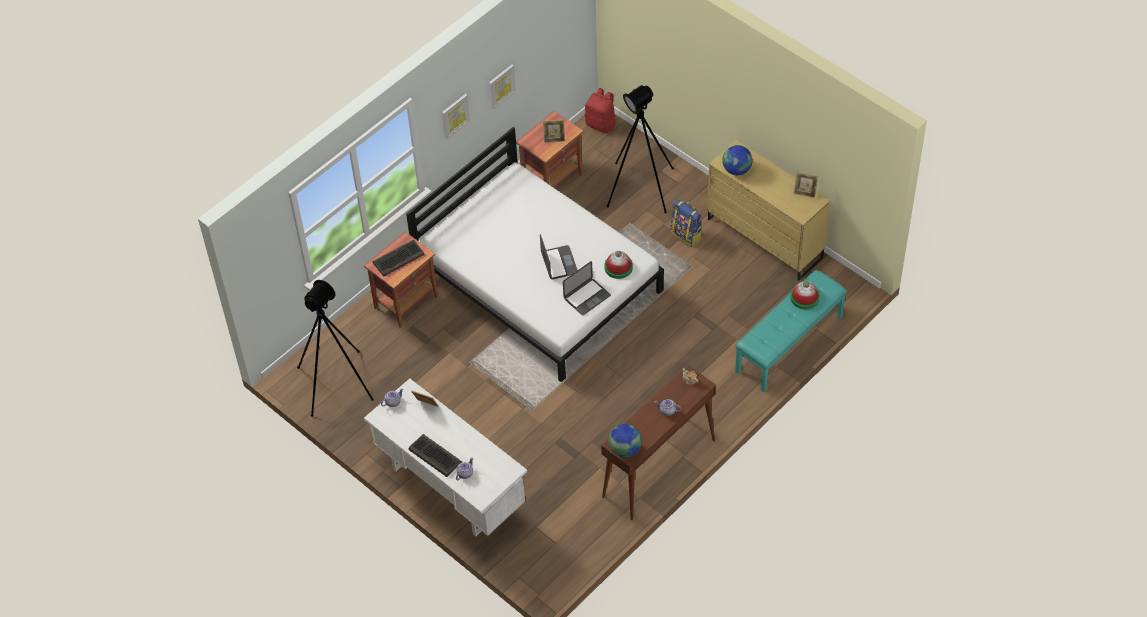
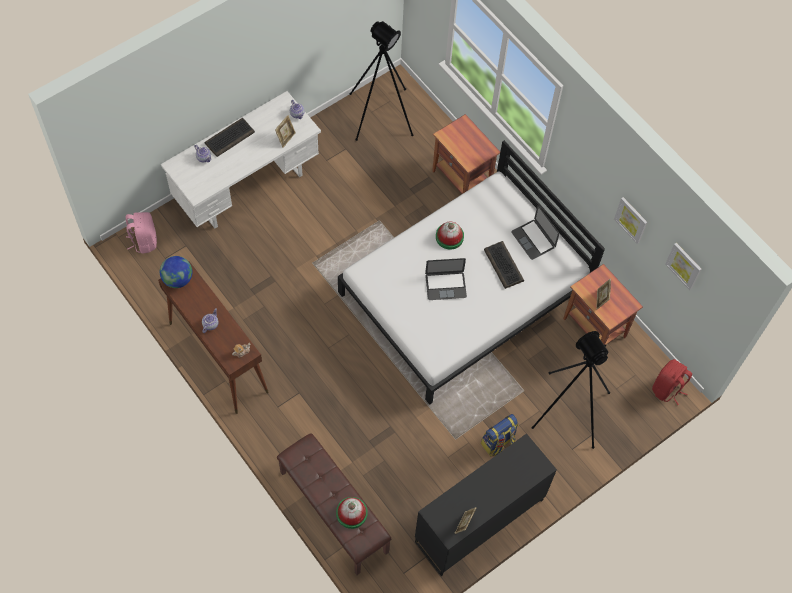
camera: 95 degrees right, 10 degrees up
(398, 258) = (468, 142): keyboard -> keyboard (504, 265)
(455, 115) = (587, 166): picture -> picture (684, 265)
(538, 567) = (144, 241): none -> pink backpack
(587, 297) = (397, 303): laptop -> laptop (533, 239)
(618, 267) = (428, 338): hat -> hat (449, 237)
(736, 170) = (511, 460): globe -> none
(765, 238) = (479, 522): beige dresser -> black dresser
(789, 344) = (333, 512): turquoise bench -> brown bench

